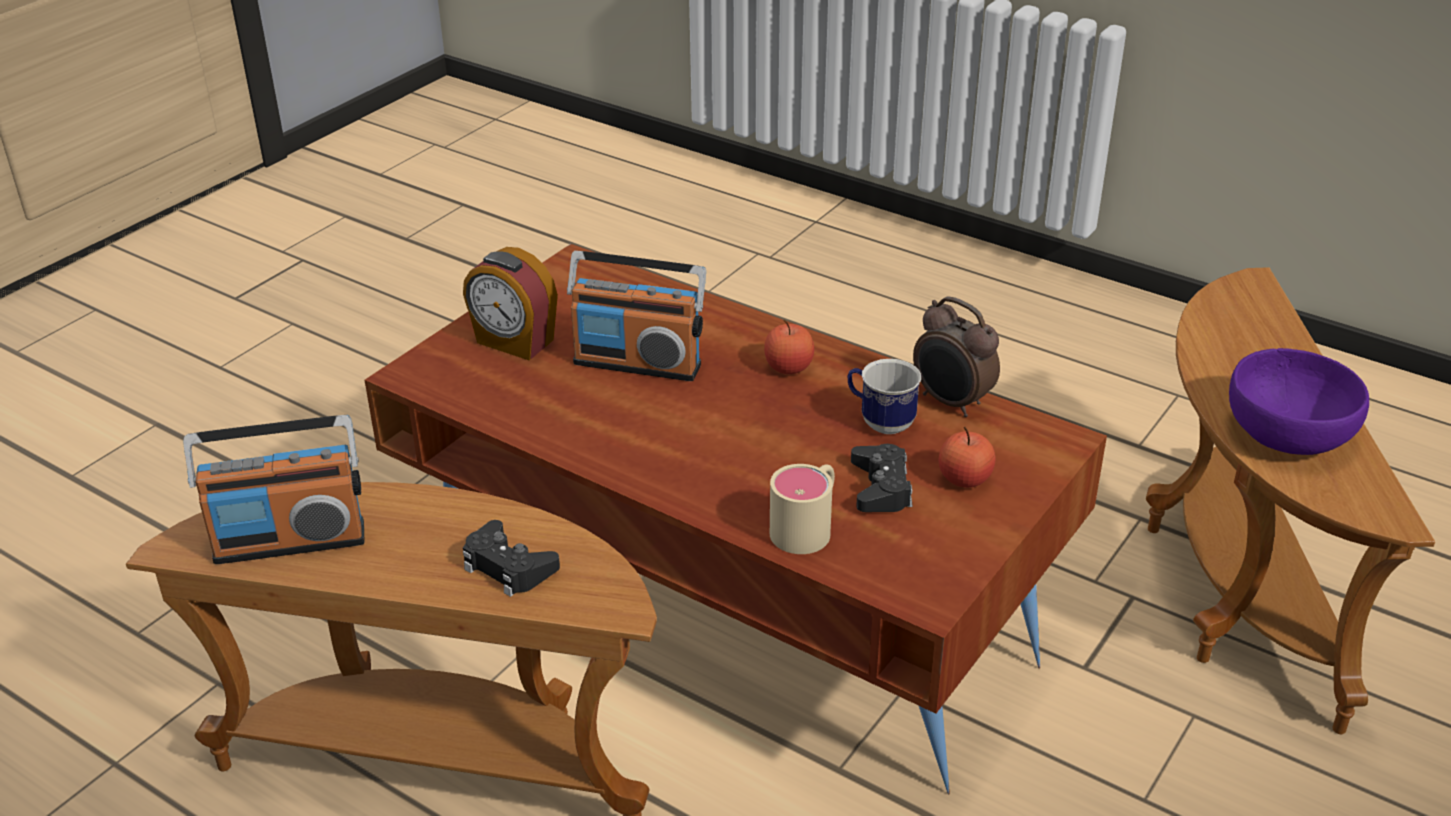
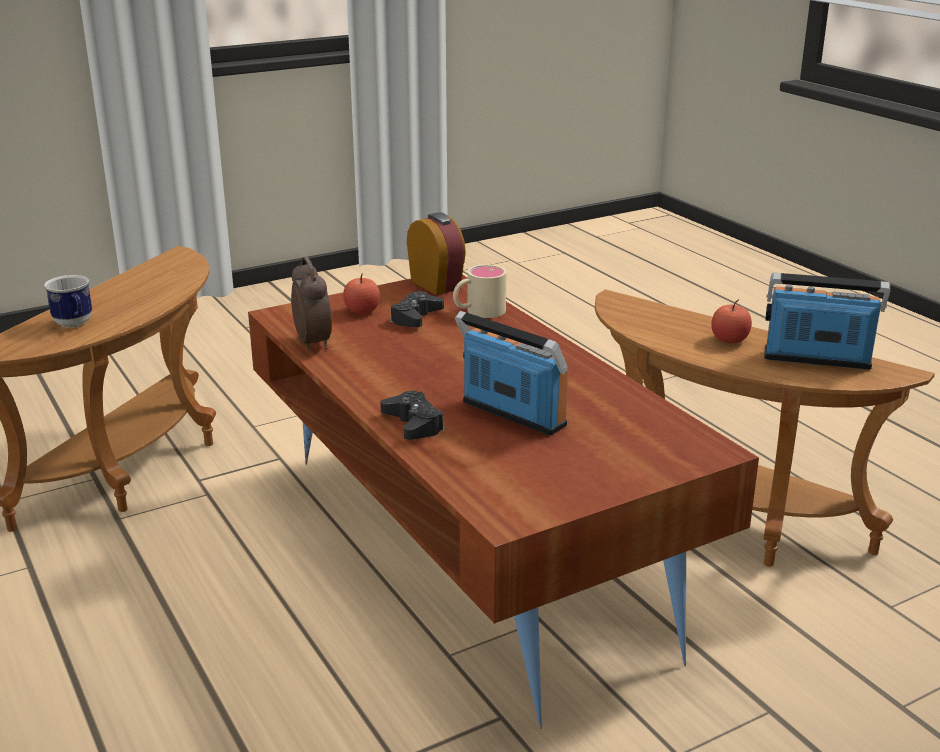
camera: 155 degrees left, 10 degrees down
(508, 567) = (672, 323): black game controller -> black game controller (413, 424)
(514, 342) = (610, 455): alarm clock -> alarm clock (437, 284)
(788, 367) = (398, 385): apple -> apple (729, 340)
(880, 422) = (374, 344): mug -> mug (75, 325)
(1287, 434) = (155, 284): purple bowl -> none

